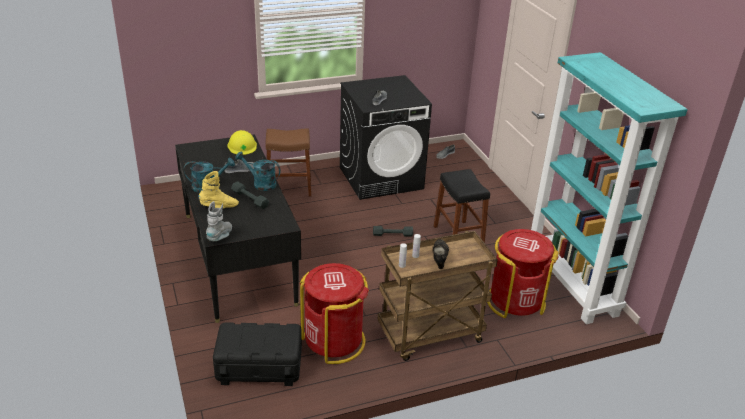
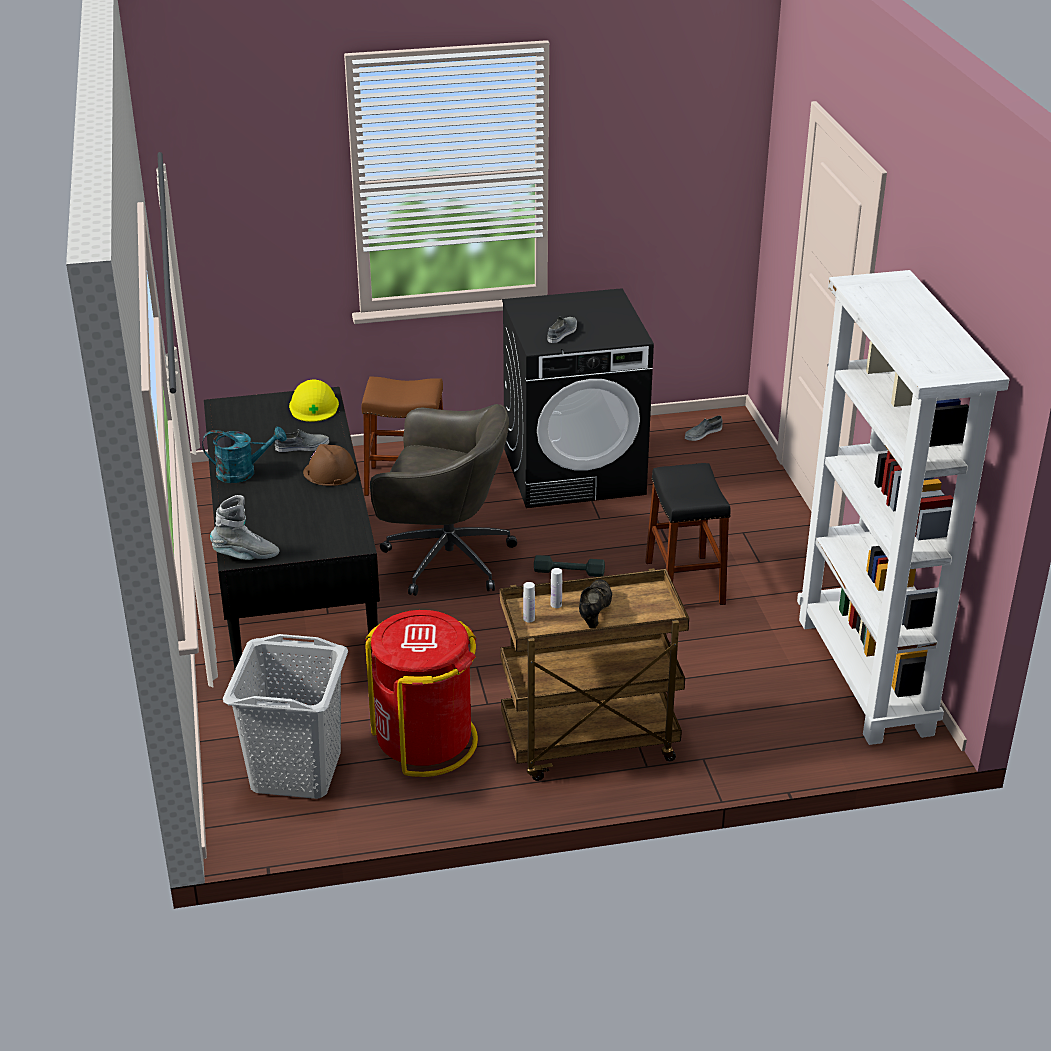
camera: 10 degrees right, 0 degrees up
(219, 206) = (254, 507): yellow boot -> none
(220, 237) = (246, 556): grey boot -> grey boot turned 60 degrees clockwise
(250, 199) = (306, 497): grey dumbbell -> none
(259, 367) = (295, 772): black storage box -> grey laundry basket
(260, 184) = (330, 472): turquoise watering can -> brown hard hat
(320, 231) = (444, 559): none -> grey office chair
(515, 301) = (754, 698): red trash can -> none
(572, 284) = (866, 676): turquoise bookcase -> white bookcase

